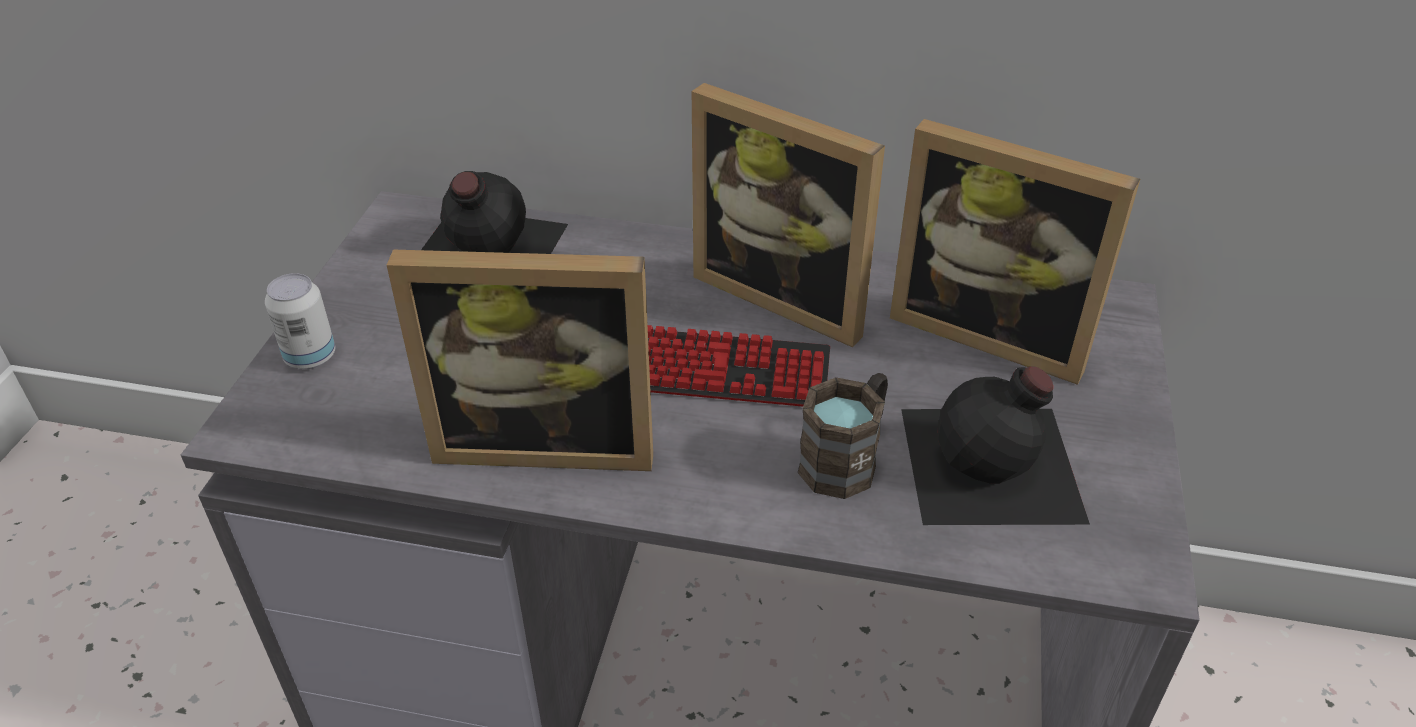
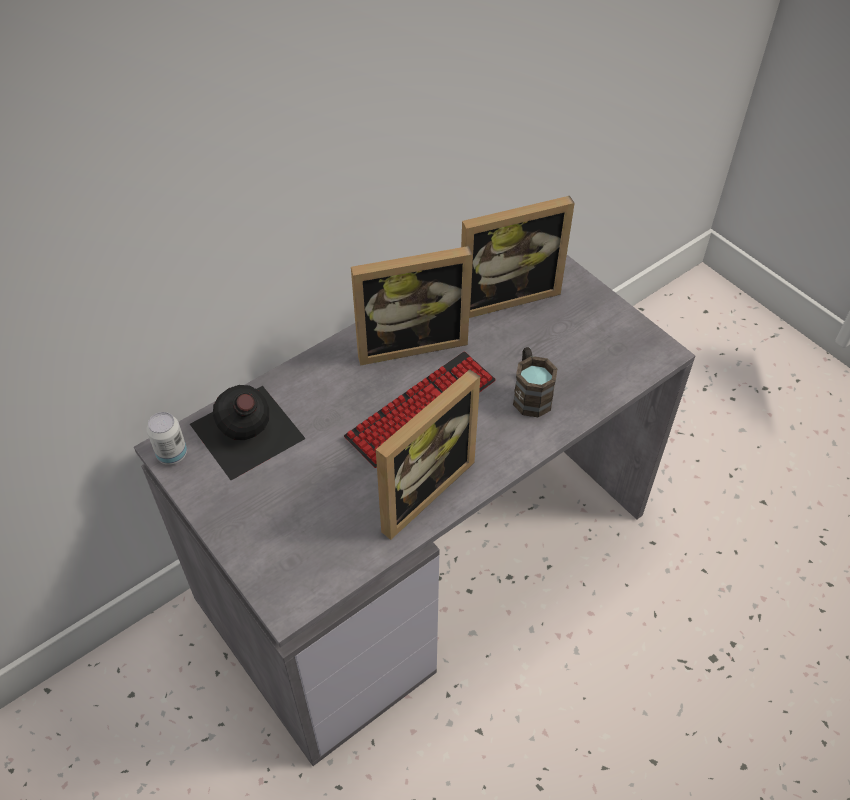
camera: 50 degrees left, 10 degrees up
(310, 357) = (257, 550): can -> can (172, 454)
(994, 466) = (577, 352): black bottle -> none

